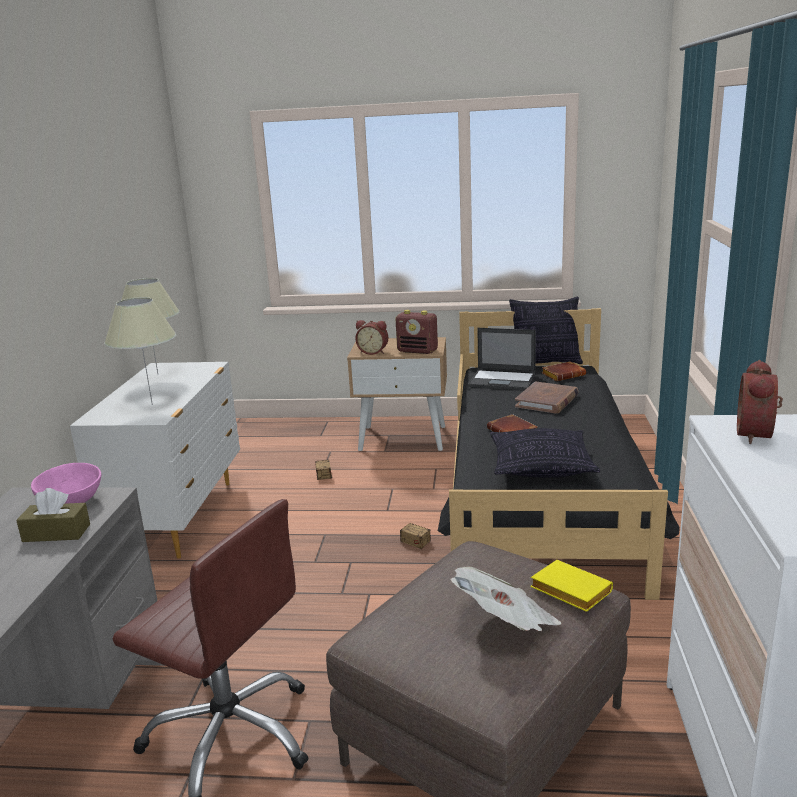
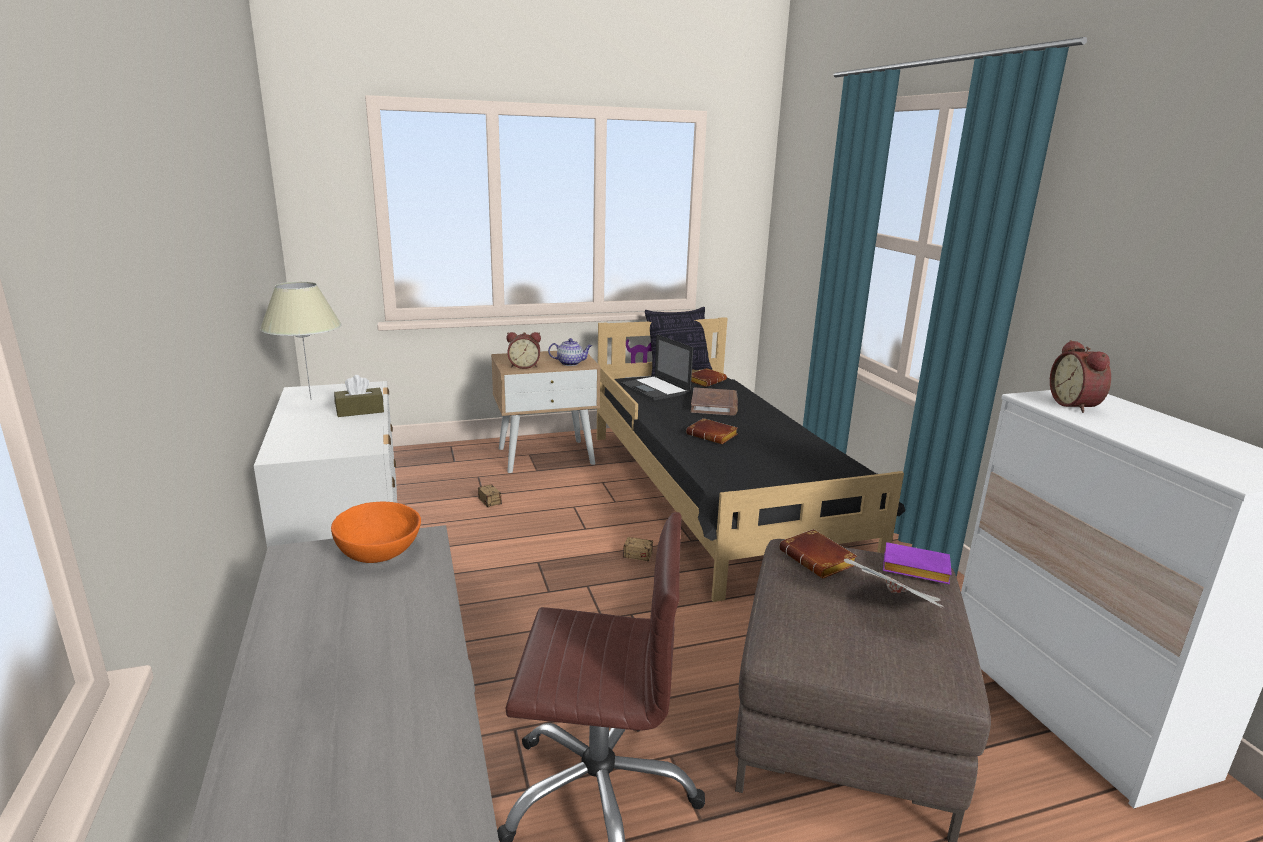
camera: 25 degrees left, 0 degrees up
(56, 533) = (404, 591): brown tissue box -> brown tissue box (360, 411)
(70, 502) = (377, 552): pink bowl -> orange bowl
(152, 404) = (344, 433): beige table lamp -> none
(418, 351) = (570, 363): radio -> teapot
(481, 566) = (819, 560): none -> brown book
(503, 380) = (655, 389): laptop -> laptop turned 60 degrees clockwise
(541, 467) = (768, 464): pillow -> none
(568, 591) = (913, 569): yellow book -> purple book

